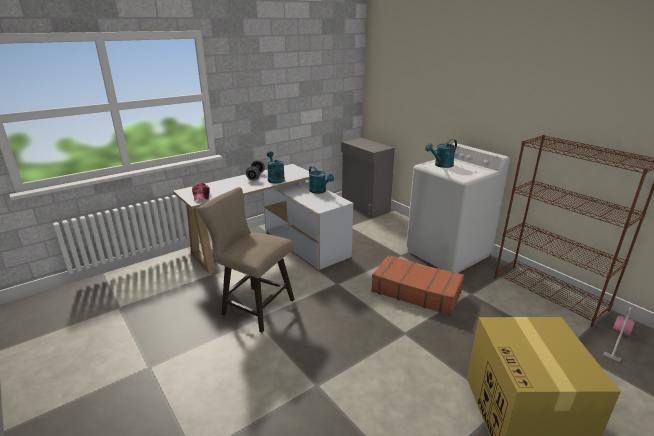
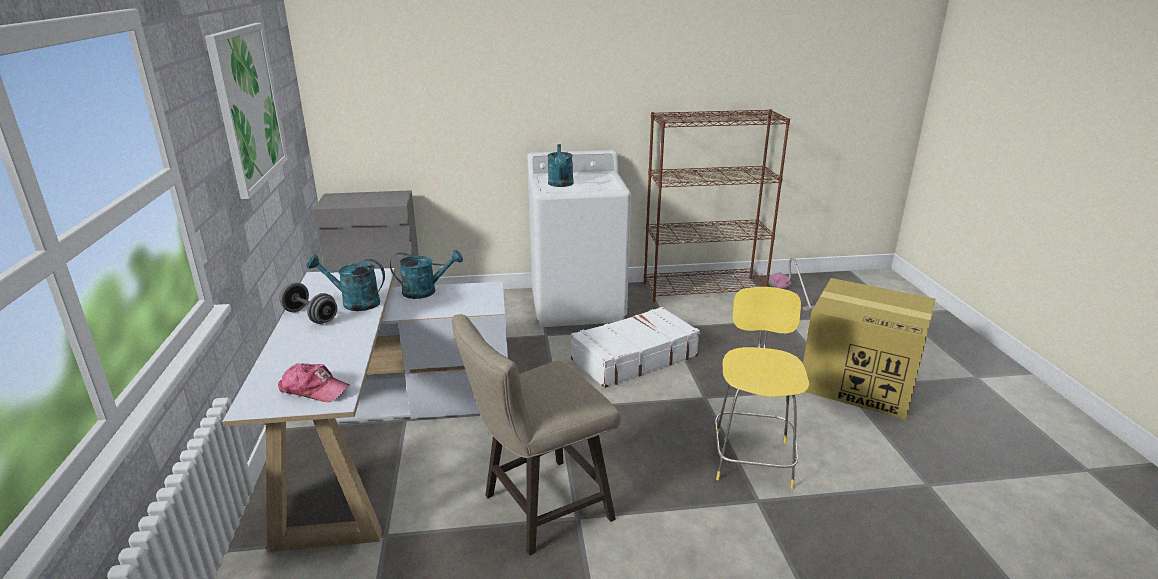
camera: 60 degrees left, 0 degrees up
(291, 81) = (248, 106): none -> picture
(359, 372) = (752, 457): none -> yellow stool
(416, 291) = (633, 357): brown suitcase -> white suitcase

